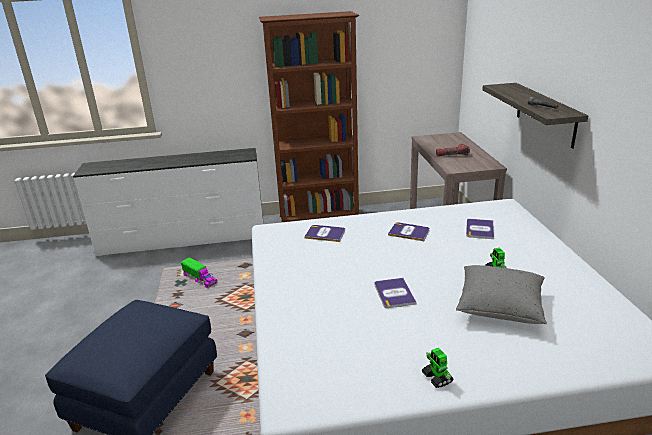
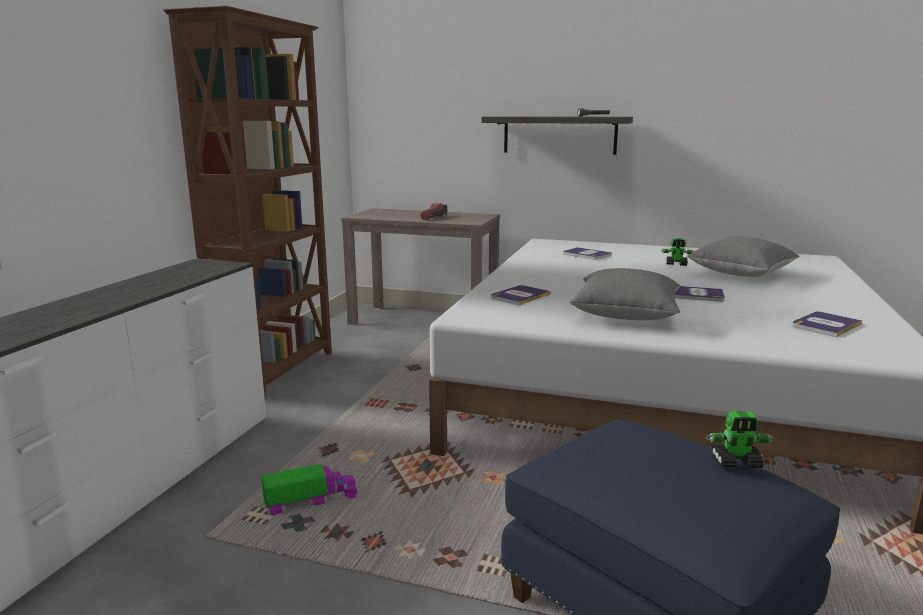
camera: 65 degrees left, 10 degrees down
(311, 275) = (625, 315): none -> grey pillow
(409, 232) = (562, 271): book -> book (826, 325)
(437, 378) = (855, 306): toy robot -> toy robot (736, 462)

